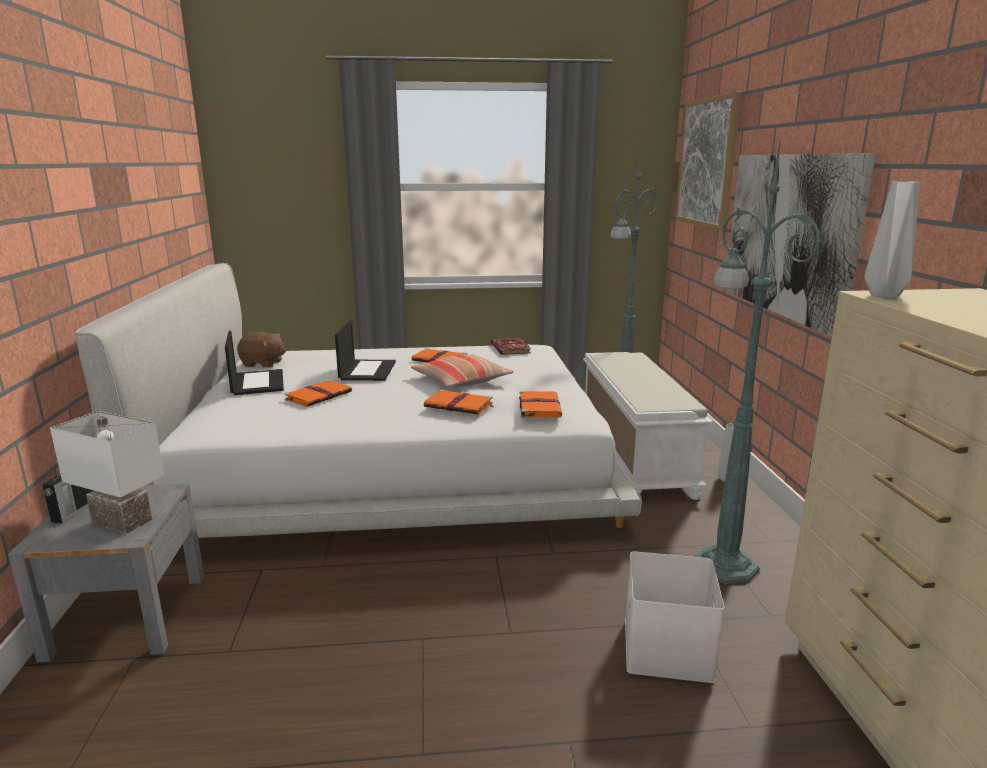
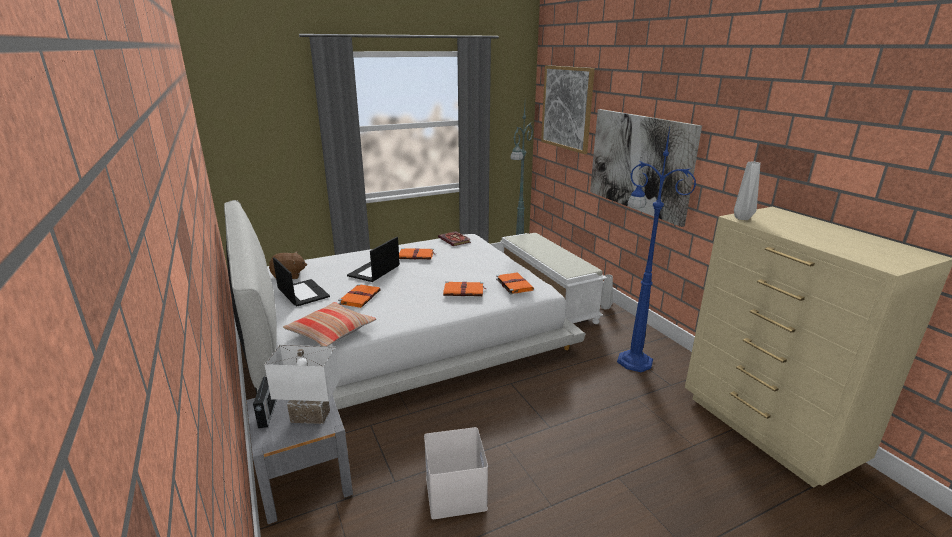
camera: 20 degrees left, 5 degrees up
(367, 370) = (374, 271): laptop -> laptop turned 135 degrees counterclockwise
(461, 380) = (445, 270): pillow -> pillow (331, 332)
(669, 650) = (635, 416): white storage box -> white storage box (457, 493)
(723, 563) = (633, 360): green floor lamp -> blue floor lamp

